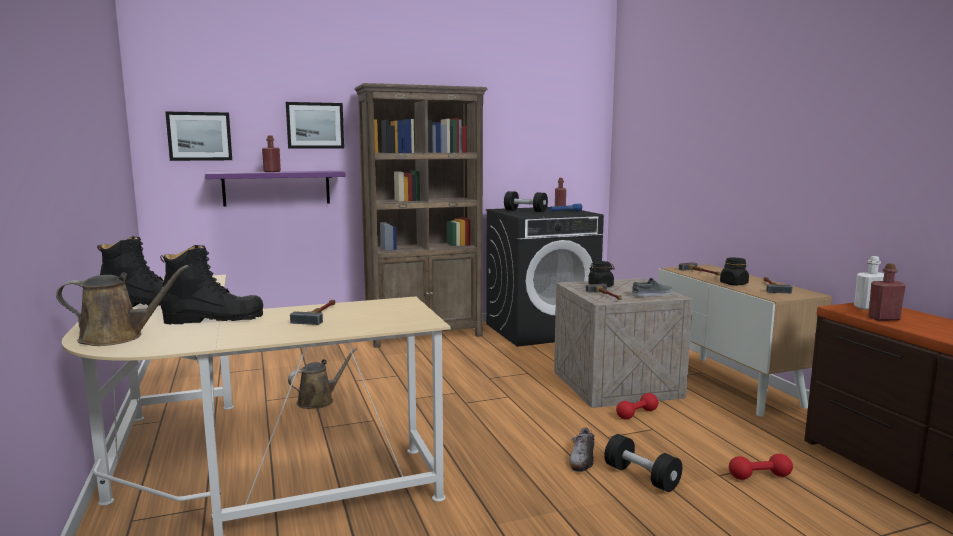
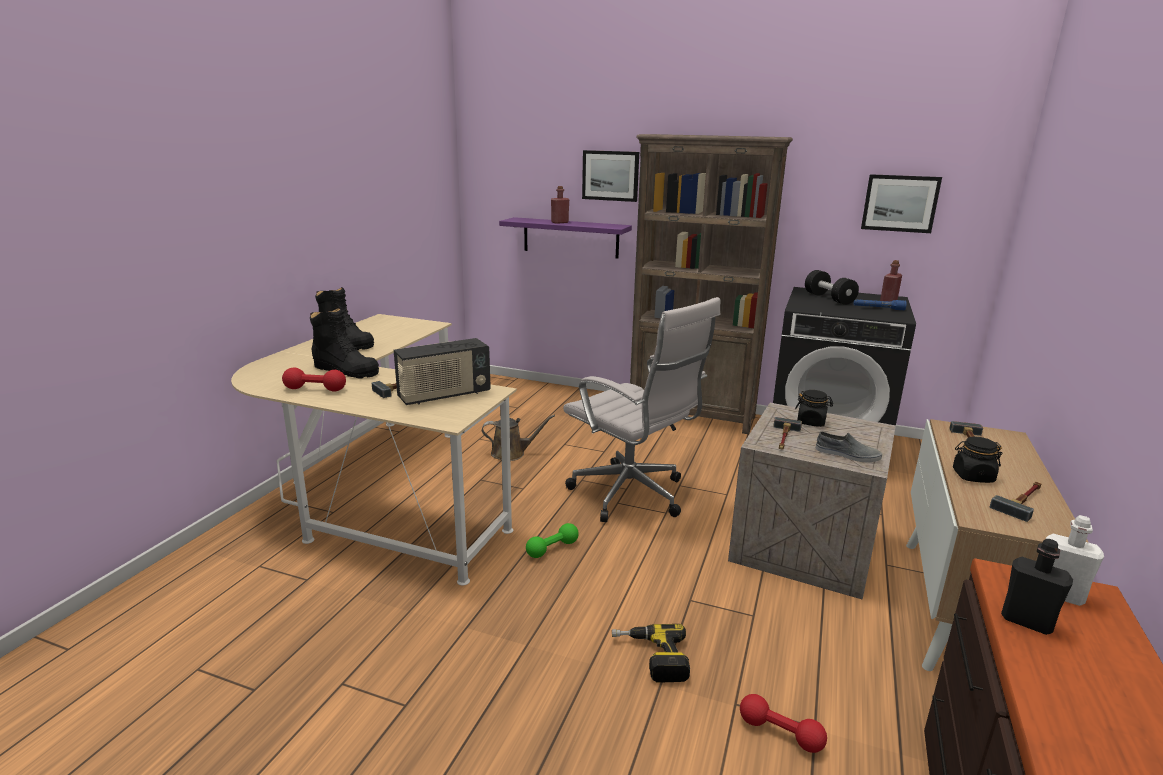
camera: 40 degrees right, 10 degrees up
(117, 337) = (270, 371): brown watering can -> none
(199, 136) = (509, 182): picture -> picture (900, 203)
(370, 311) = (444, 395): none -> radio
(469, 395) = (633, 496): none -> white office chair
(469, 448) = (552, 549): none -> green dumbbell
(582, 459) = (627, 609): shoe -> none
(637, 414) = (765, 591): red dumbbell -> red dumbbell (315, 389)
(641, 477) = (650, 658): black dumbbell -> power drill
(883, 318) = (1026, 621): red bottle -> black bottle

